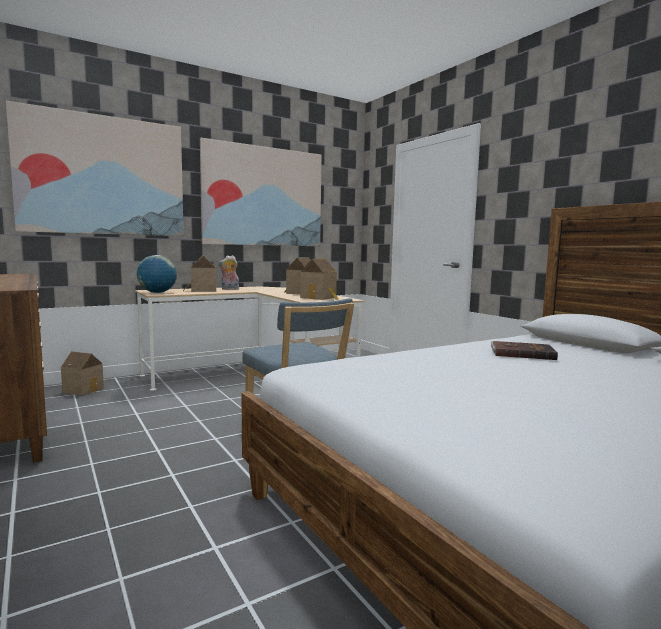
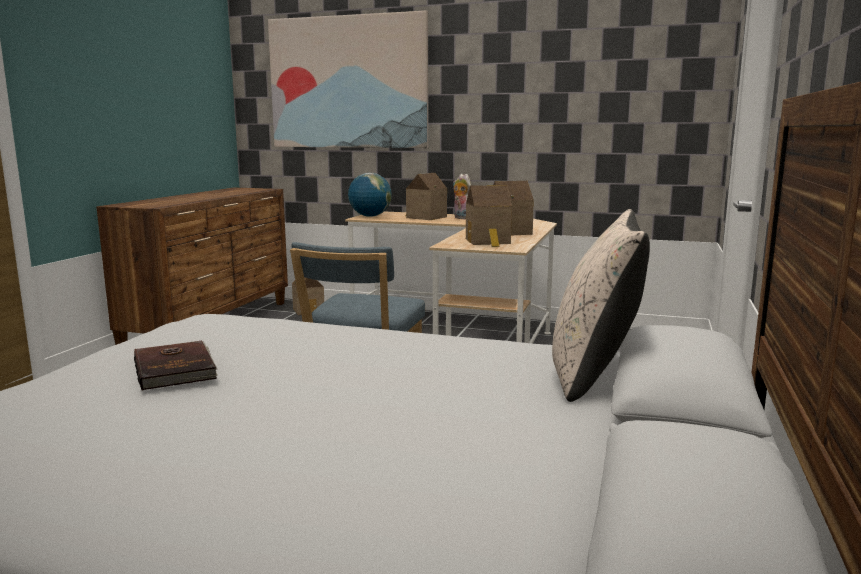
camera: 50 degrees right, 5 degrees up
(263, 197) = (539, 88): picture -> none
(521, 353) = (457, 369): brown book -> brown book (176, 368)
(549, 343) = (593, 373): none -> beige pillow

